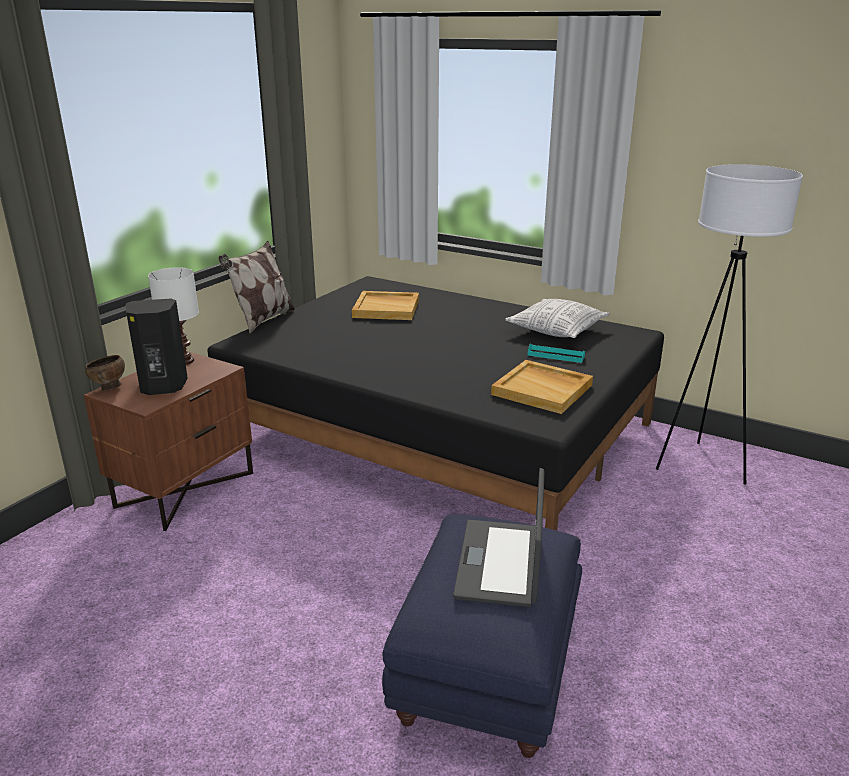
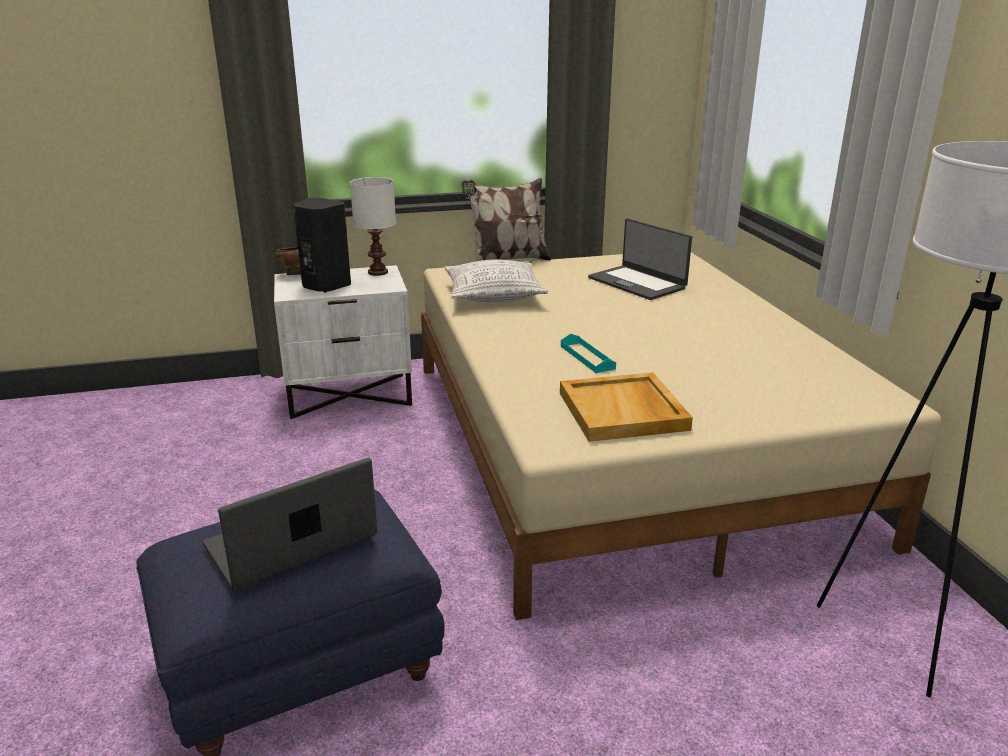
camera: 45 degrees right, 0 degrees up
(184, 489) = (349, 395): brown nightstand -> white nightstand
(387, 308) = (637, 283): beige tray -> laptop
(439, 433) = (621, 444): black bed -> beige bed
(555, 355) = (718, 386): turquoise tray -> turquoise tray (587, 357)
(557, 330) = (782, 362): pillow -> pillow (494, 296)

